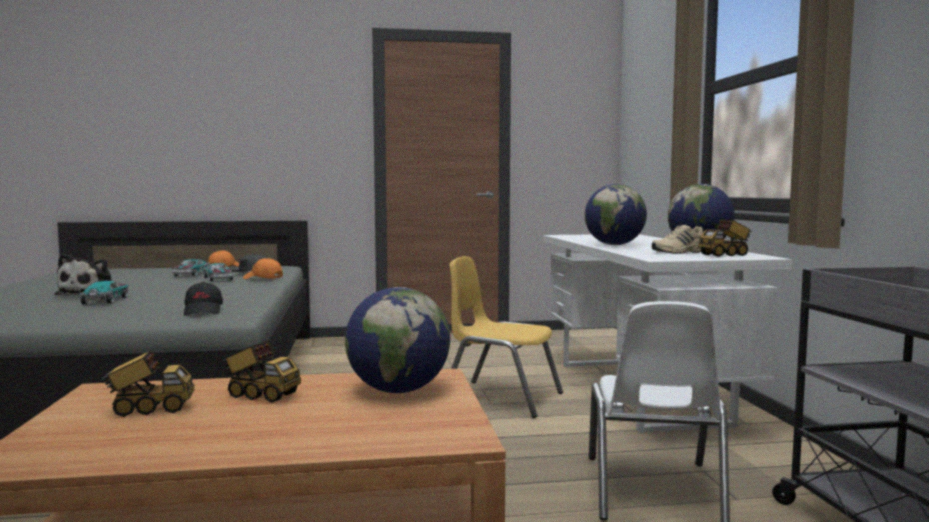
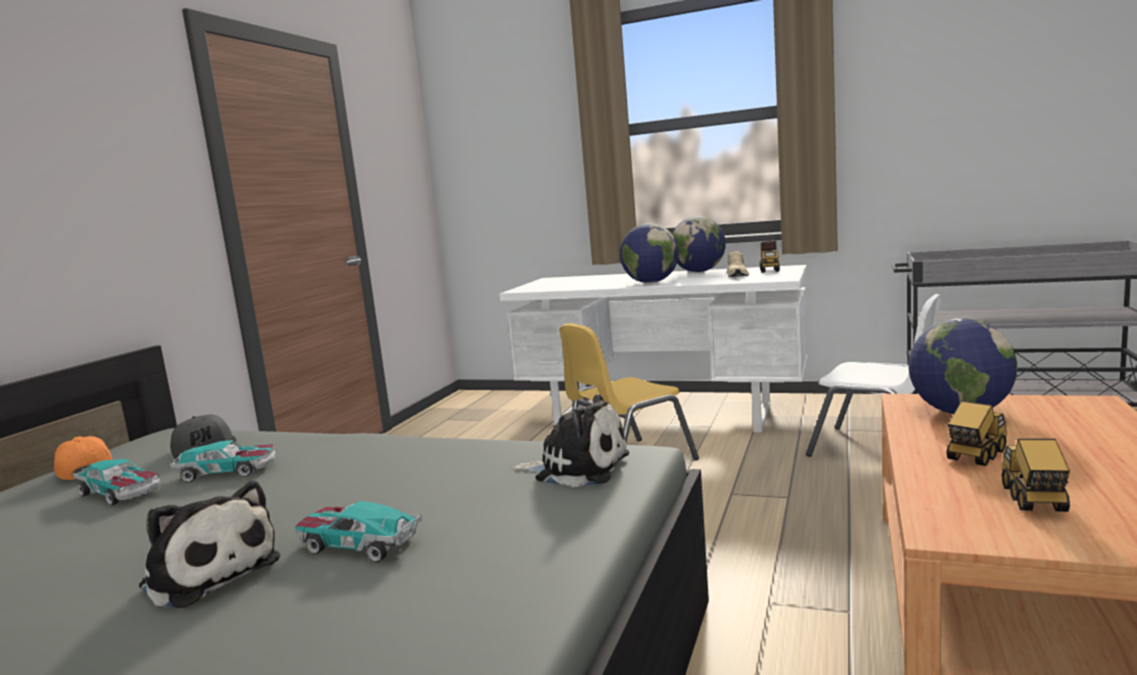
camera: 60 degrees left, 5 degrees up
(204, 311) = (577, 468): black cap -> plush toy
(263, 278) = (301, 442): orange cap -> none

